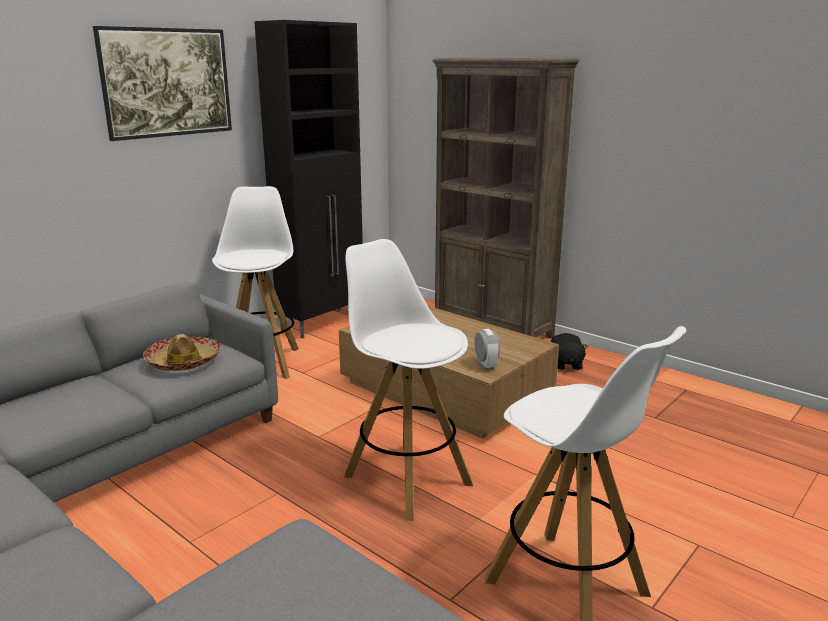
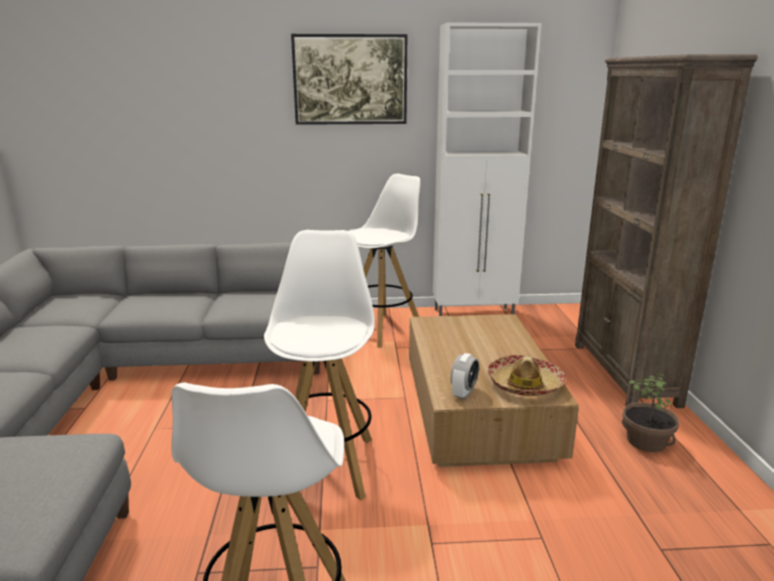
camera: 45 degrees right, 0 degrees up
(184, 361) = (258, 301): hat -> hat (525, 384)
(323, 323) = (474, 314): black cabinet -> white cabinet
(565, 364) = (646, 441): black plush toy -> potted plant

